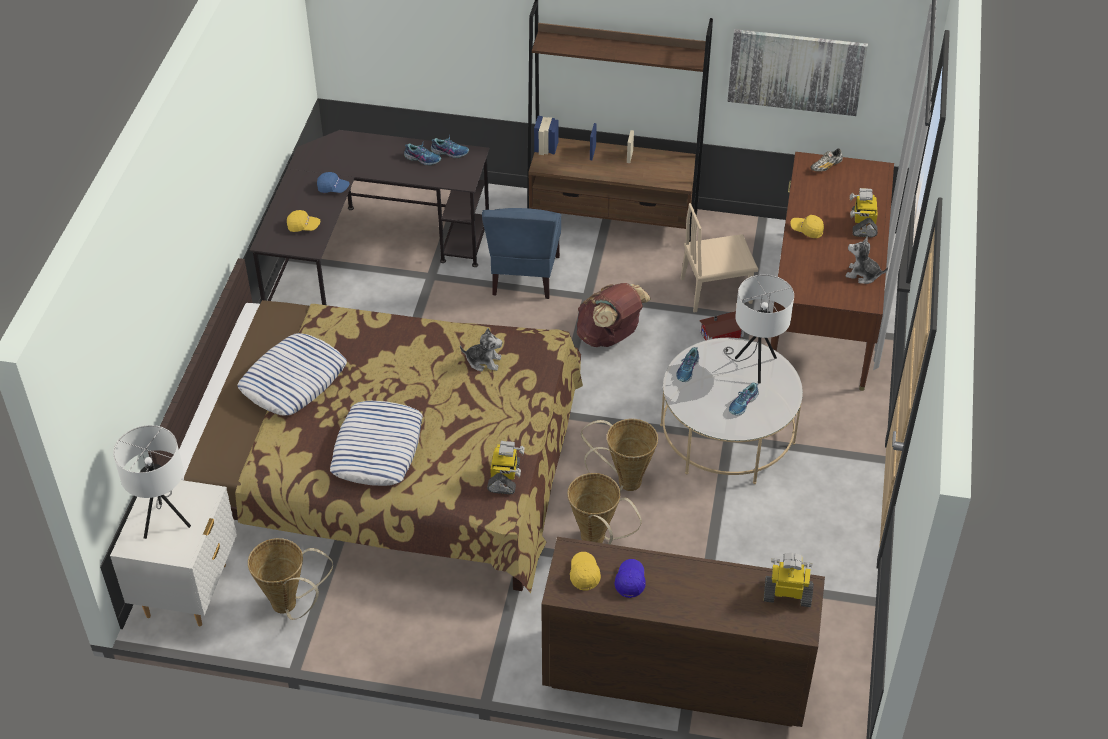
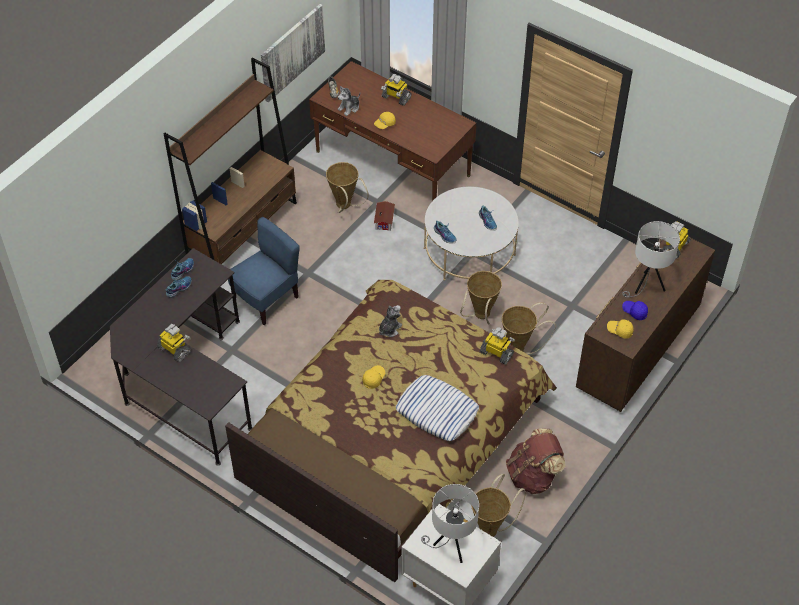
camera: 65 degrees left, 5 degrees up
(293, 380) = (346, 439): pillow -> none
(303, 226) = (205, 380): yellow cap -> yellow cap (374, 378)
(333, 188) = (175, 350): blue cap -> toy robot
(524, 276) = (266, 298): blue chair -> blue chair turned 75 degrees counterclockwise
(610, 337) = (352, 275): brown backpack -> brown backpack (533, 475)
(716, 290) = (345, 207): beige chair -> basket
(754, 365) = (459, 203): white table lamp -> white table lamp (646, 286)
(862, 274) = (439, 116): plush toy -> plush toy (349, 108)

